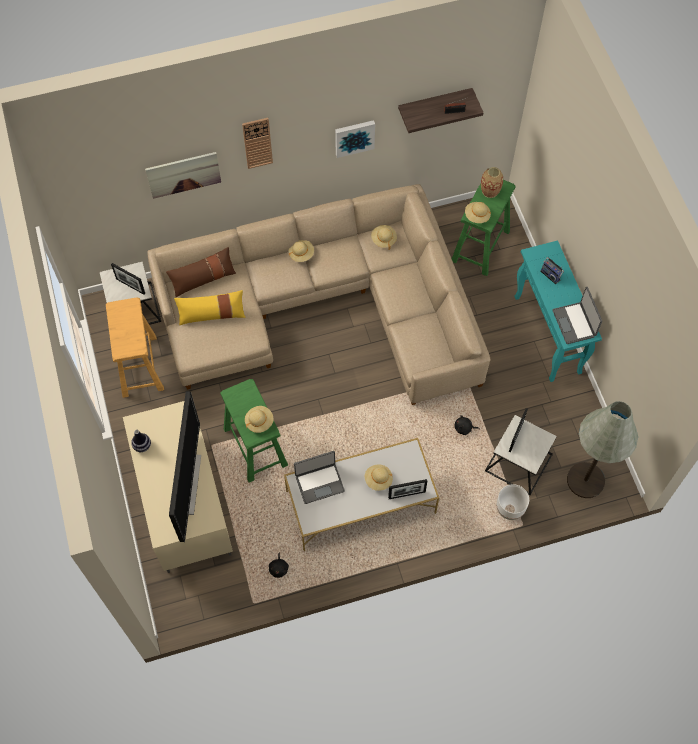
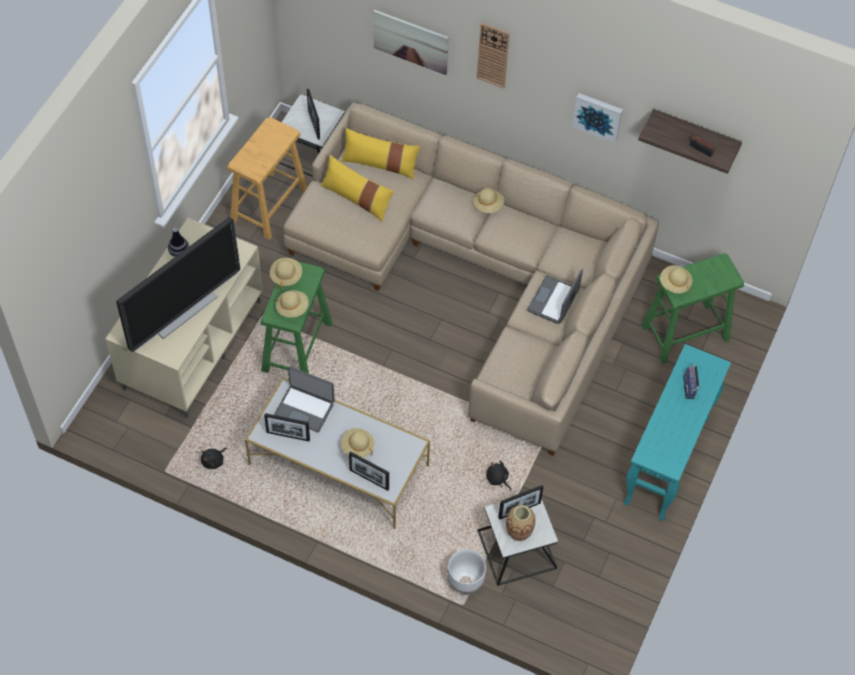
camera: 40 degrees right, 5 degrees down
(203, 279) = (380, 163): brown pillow -> yellow pillow
(327, 510) = (288, 436): none -> picture frame
(383, 239) = (577, 248): beige hat -> beige hat (286, 276)
(490, 191) = (712, 271): vase -> vase (519, 531)
(574, 323) = (666, 447): laptop -> laptop (554, 301)
(585, 480) = (564, 616): grey floor lamp -> none

